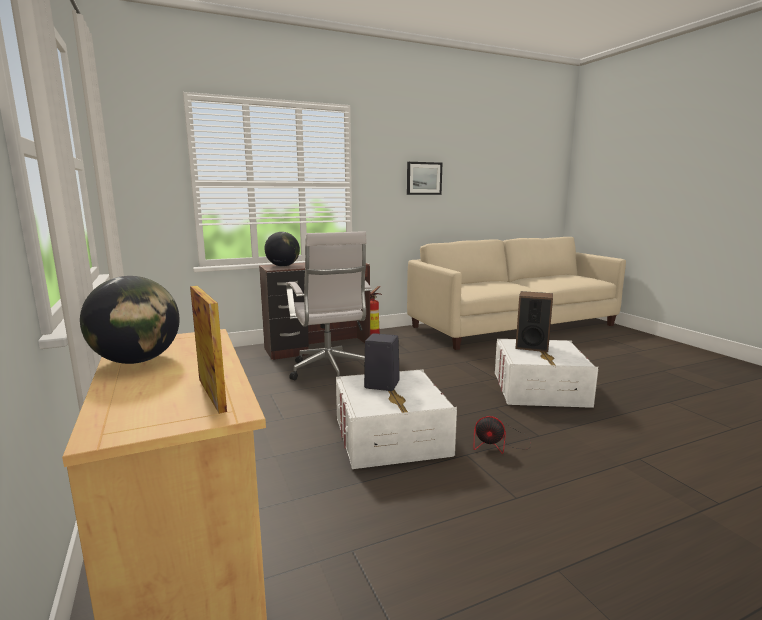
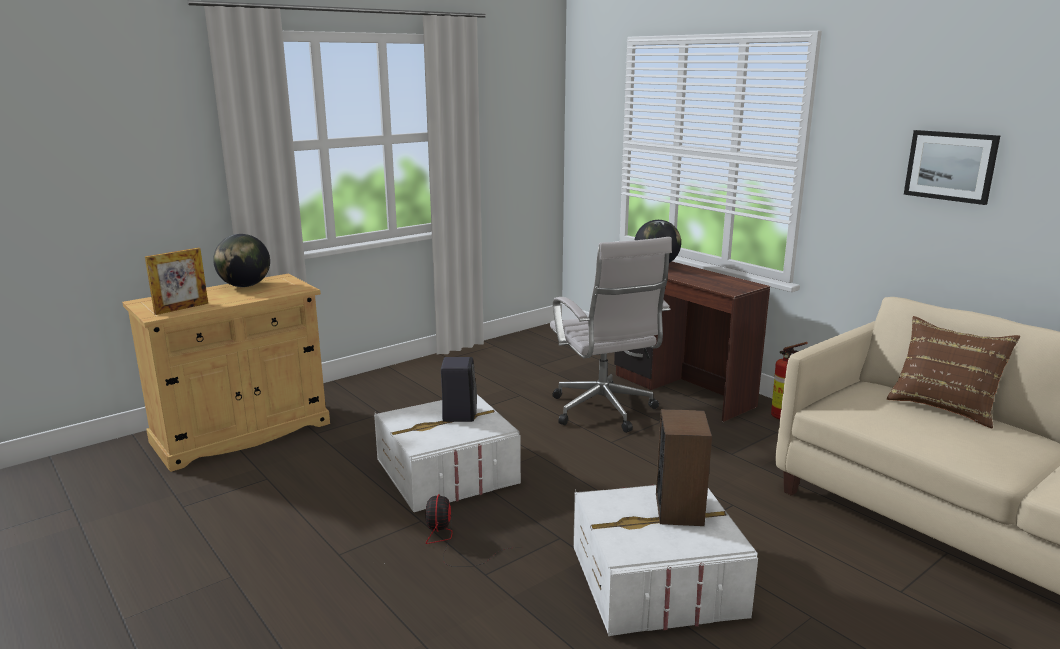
camera: 75 degrees right, 5 degrees up
(329, 371) = (604, 412): white office chair -> white office chair turned 75 degrees counterclockwise
(474, 282) = (944, 406): none -> brown pillow

